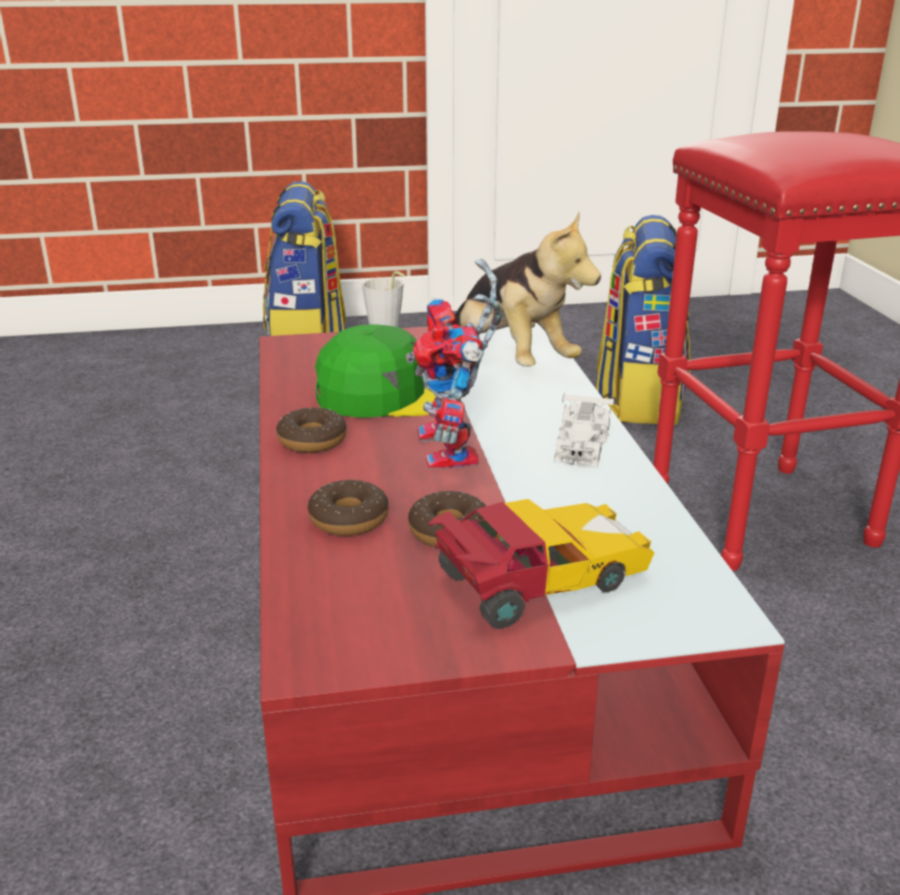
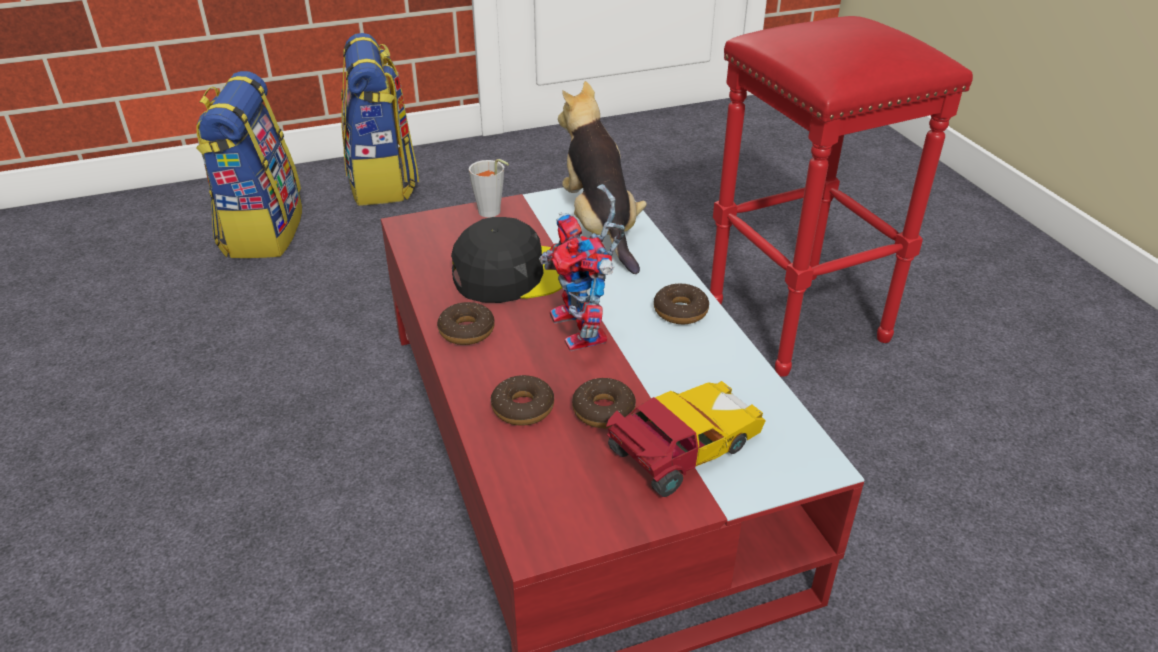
camera: 10 degrees left, 10 degrees up
(387, 393) = (511, 273): green cap -> black cap
(509, 360) = (600, 227): plush toy -> plush toy turned 150 degrees counterclockwise
(581, 443) = (680, 311): white toy car -> donut
(638, 399) = (682, 216): backpack -> backpack (262, 231)

